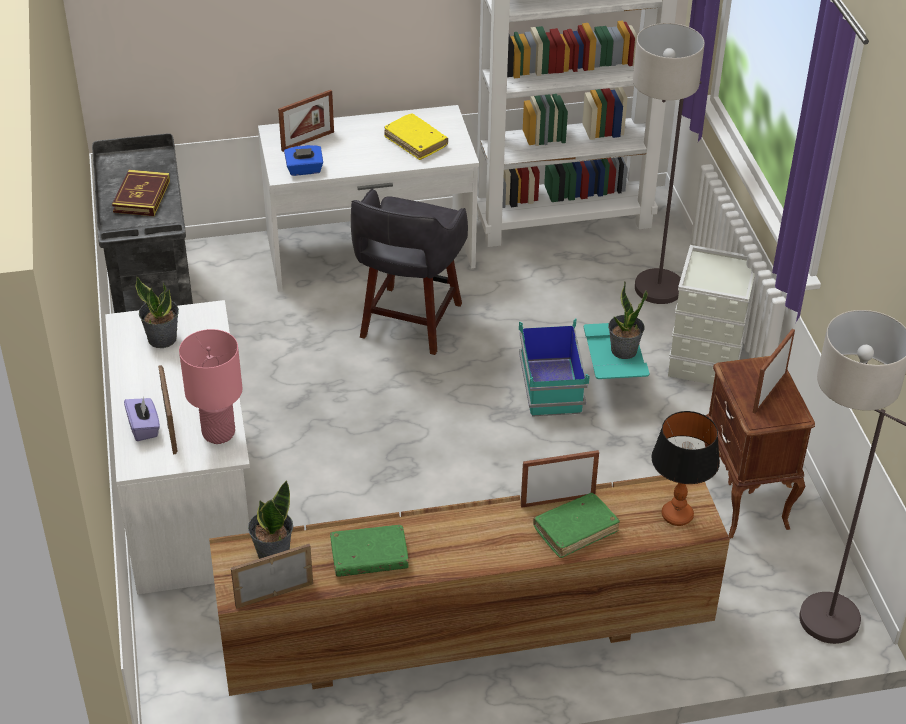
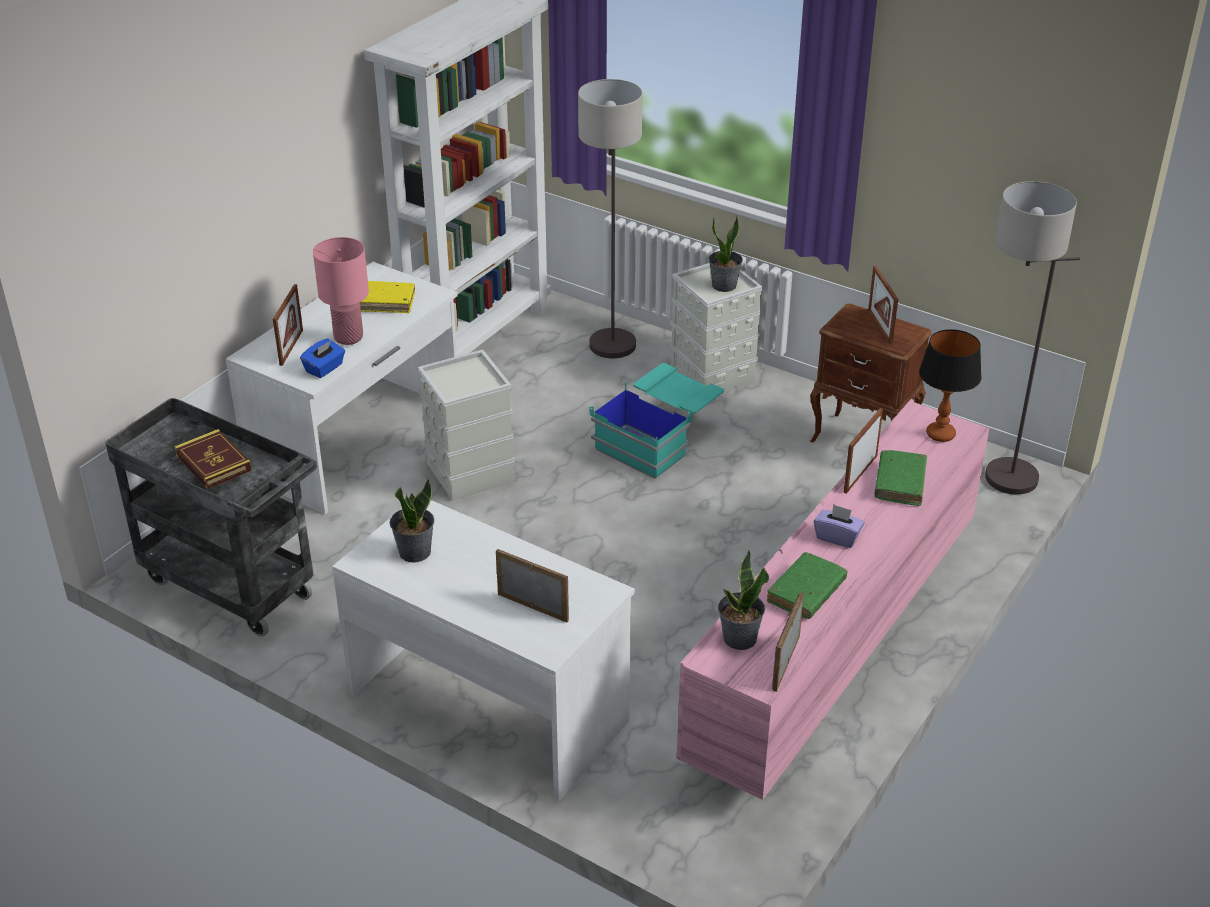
camera: 45 degrees left, 5 degrees down
(144, 428) = (511, 621): purple tissue box -> purple tissue box (837, 537)
(219, 435) = (579, 585): pink table lamp -> pink table lamp (348, 339)
(409, 324) = (470, 473): grey stool -> grey storage box
(467, 641) = (836, 648): brown cabinet -> pink cabinet
(623, 351) = (682, 386): potted plant -> potted plant (724, 285)

